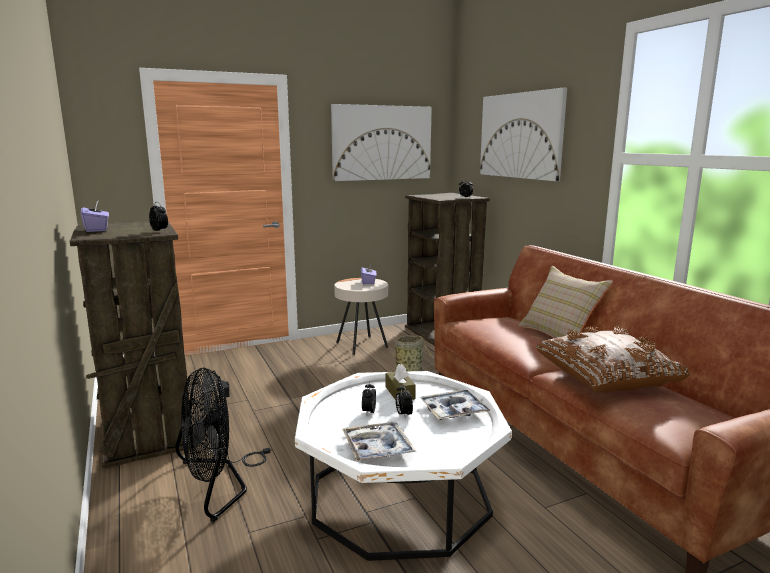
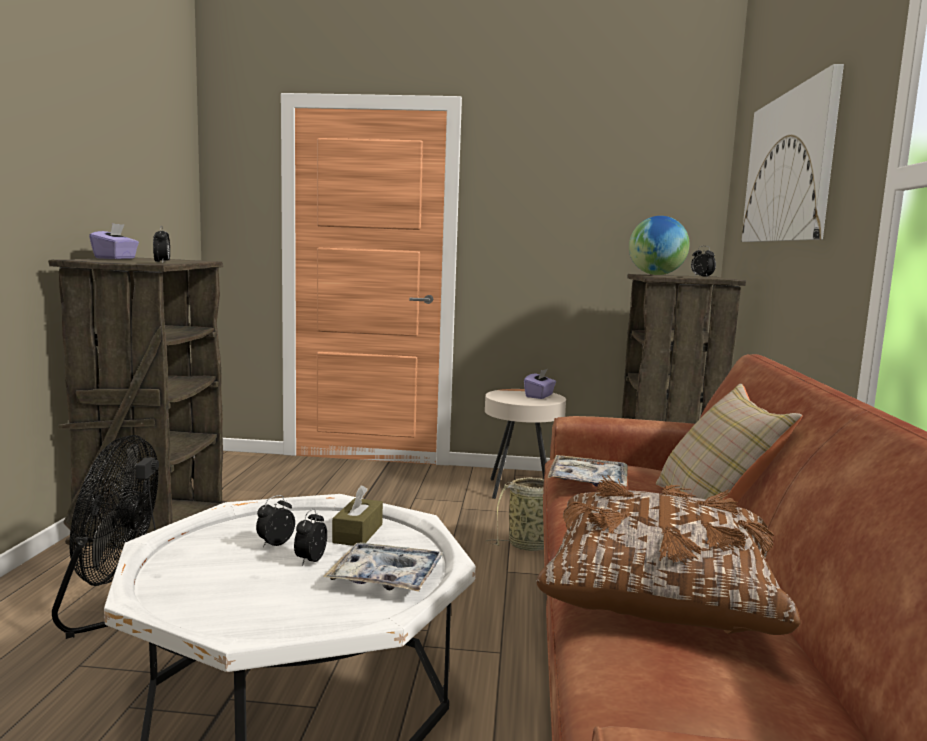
camera: 30 degrees right, 5 degrees down
(377, 448) = (198, 589): tray -> tray (588, 481)
(382, 143) = (600, 193): picture -> none
(431, 196) = (656, 275): none -> globe

